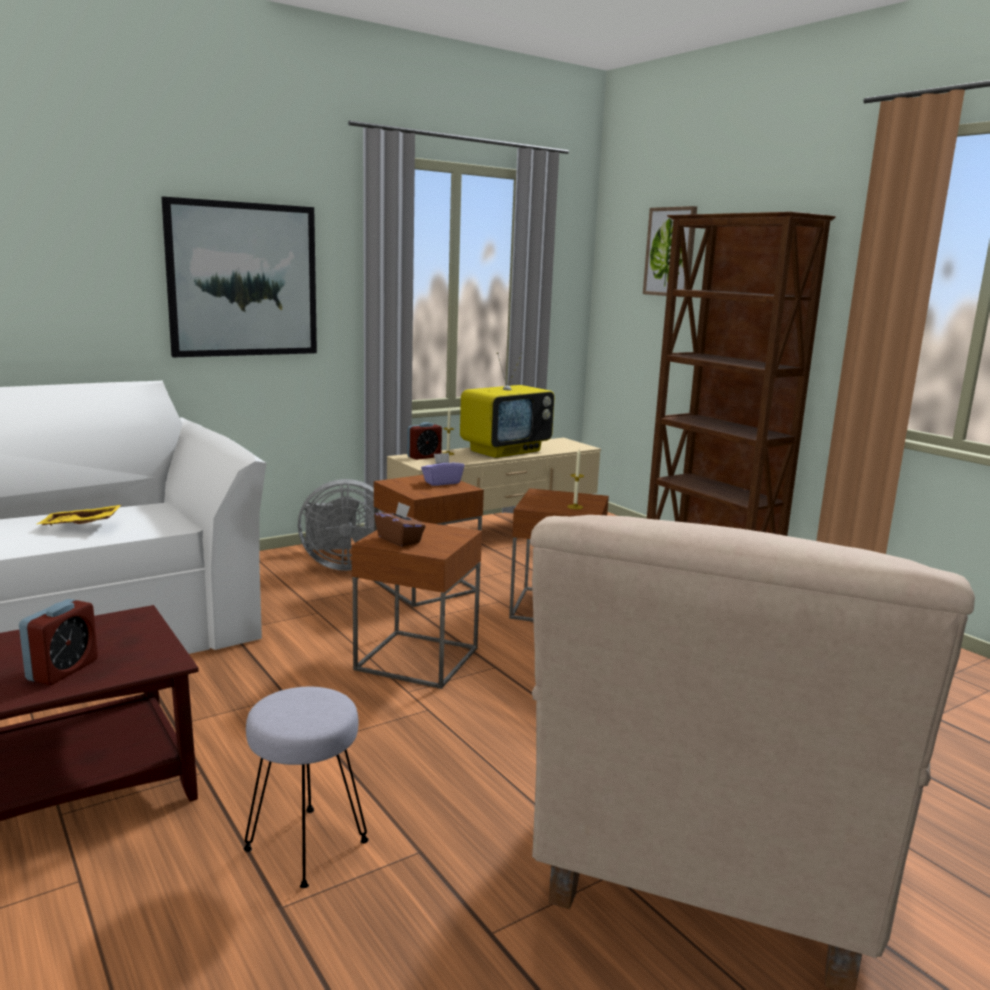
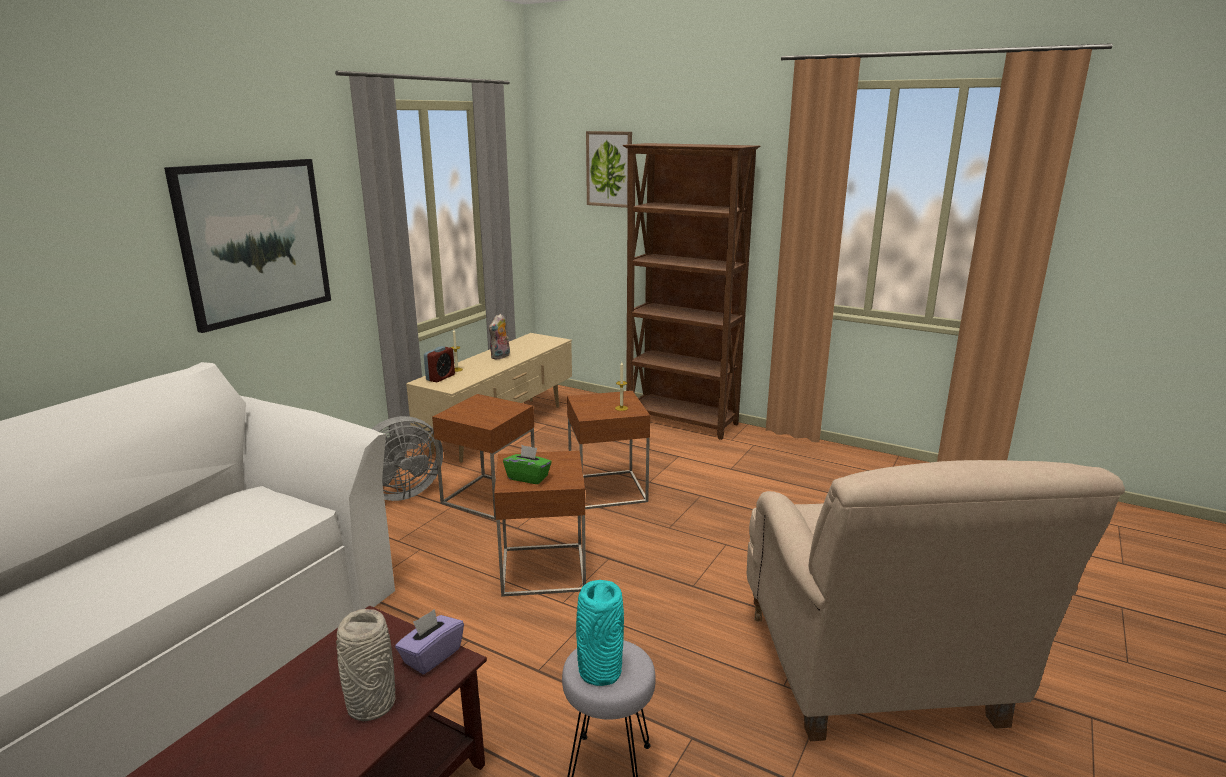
camera: 25 degrees left, 5 degrees up
(63, 670) = (370, 704): alarm clock -> grey vase
(80, 525) = (211, 539): yellow tray -> none
(285, 711) = (599, 672): none -> turquoise vase
(399, 540) = (528, 477): brown tissue box -> green tissue box
(442, 482) = (492, 405): purple tissue box -> purple tissue box (431, 656)
(505, 450) = (500, 357): television -> plush toy

